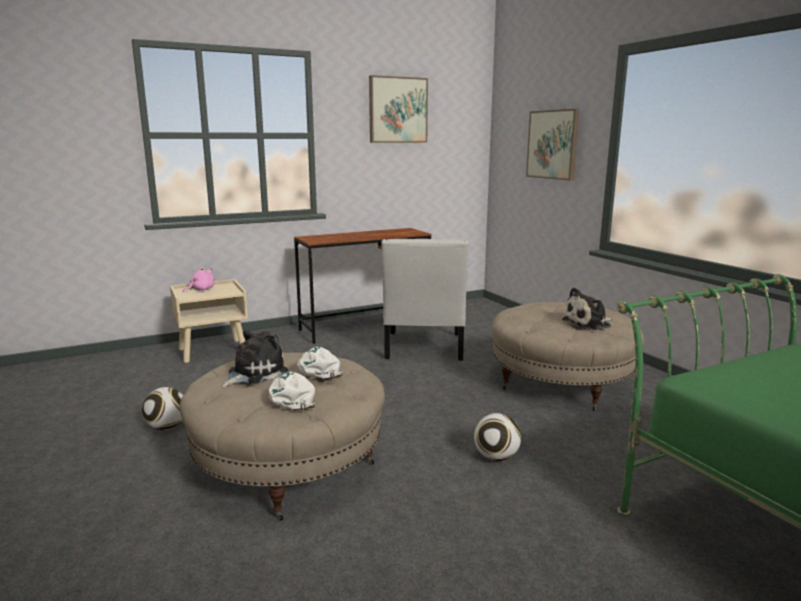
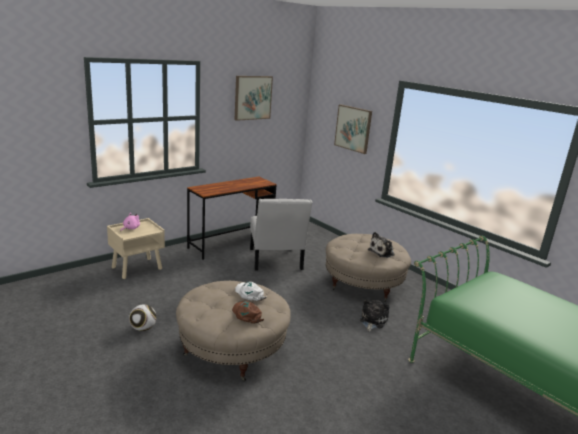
camera: 15 degrees left, 5 degrees up
(254, 373) = (214, 298): plush toy -> plush toy (372, 321)
(292, 396) = (246, 314): white cap -> brown cap
(496, 457) = (342, 334): football -> none

